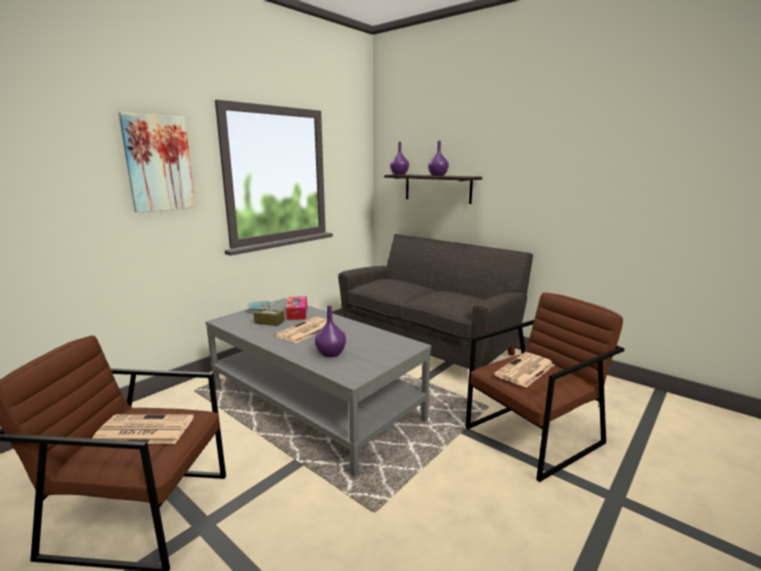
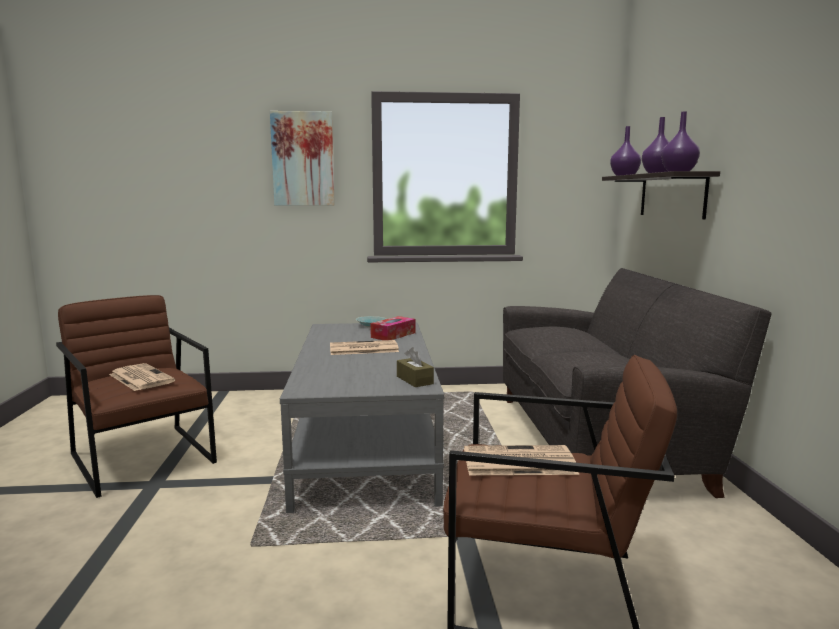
camera: 45 degrees right, 5 degrees down
(269, 322) = (353, 336): brown tissue box -> brown tissue box (414, 380)
(331, 353) = (335, 369): purple vase -> purple vase (679, 171)

